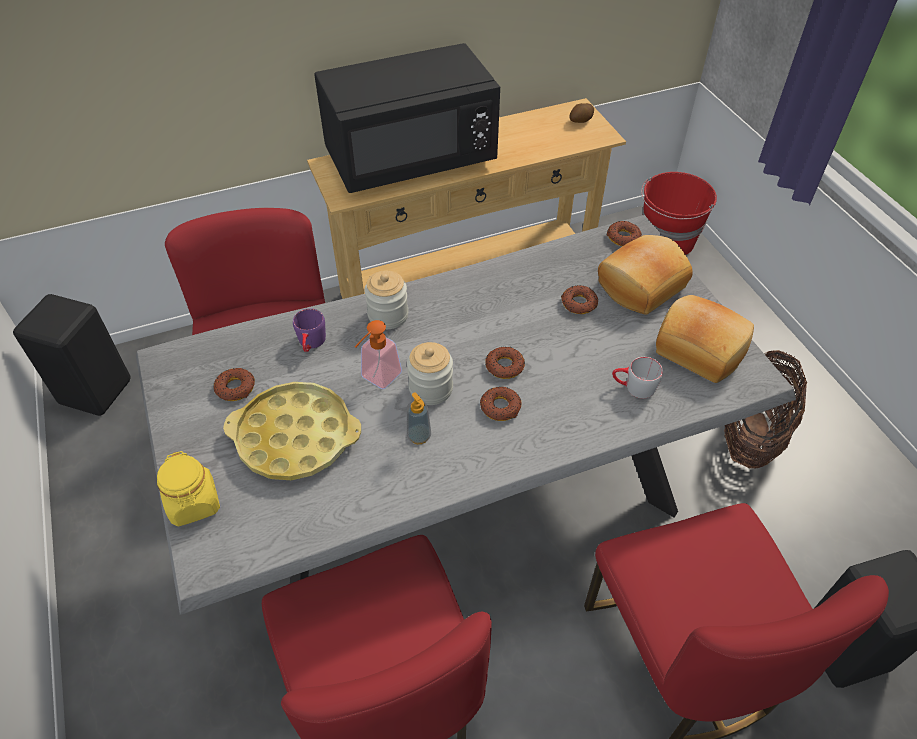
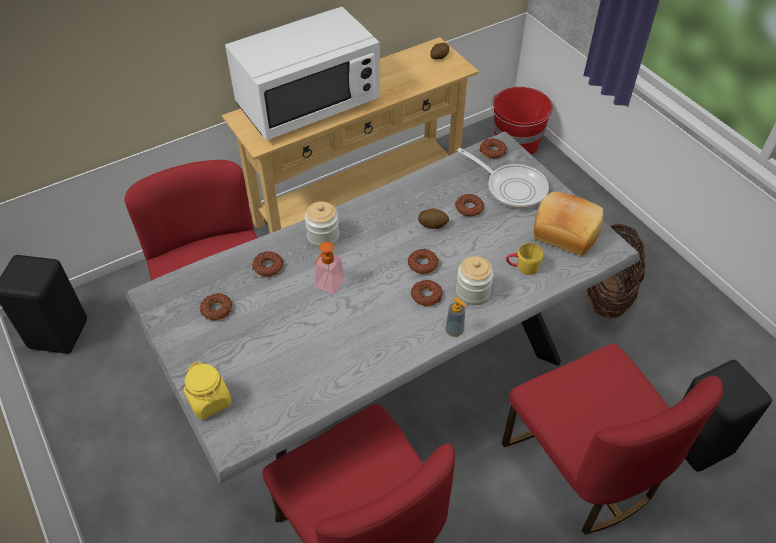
camera: 10 degrees left, 0 degrees up
(295, 437) = (274, 340): yellow tray -> none
(311, 344) = (268, 267): purple mug -> donut
(411, 159) = (308, 104): black microwave -> white microwave
(419, 436) = (370, 326): soap dispenser -> soap dispenser (454, 330)
(431, 388) = (370, 289): jar -> jar (473, 292)
(528, 318) = (433, 224): none -> potato
(633, 387) = (522, 267): grey mug -> yellow mug
(639, 284) = (512, 187): bread -> frying pan

